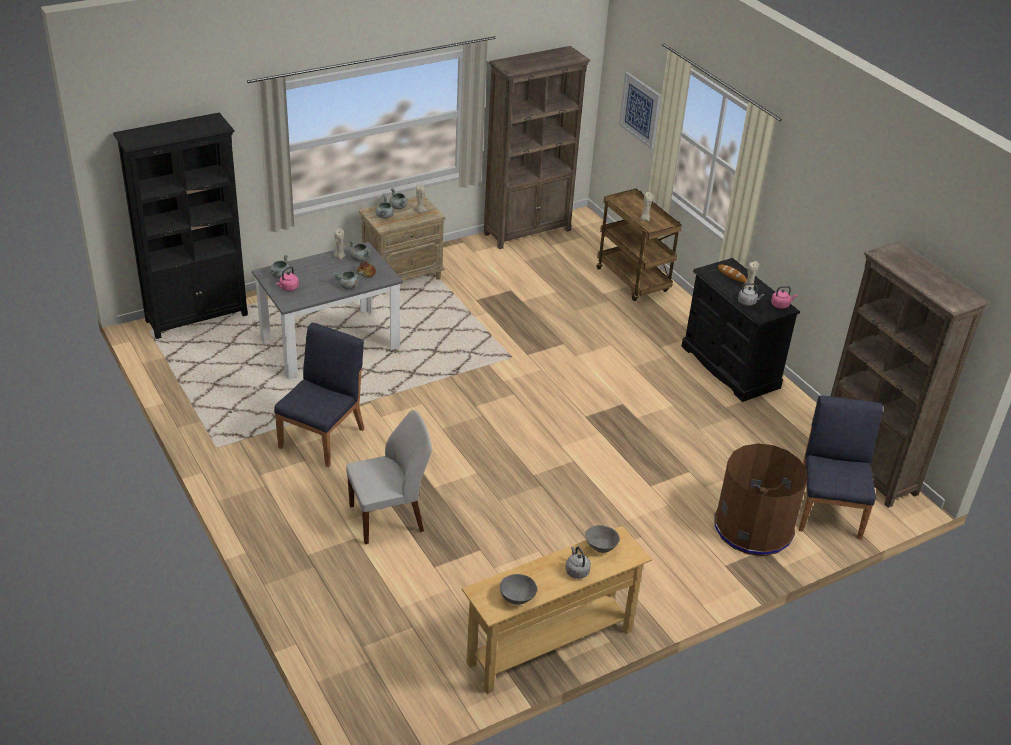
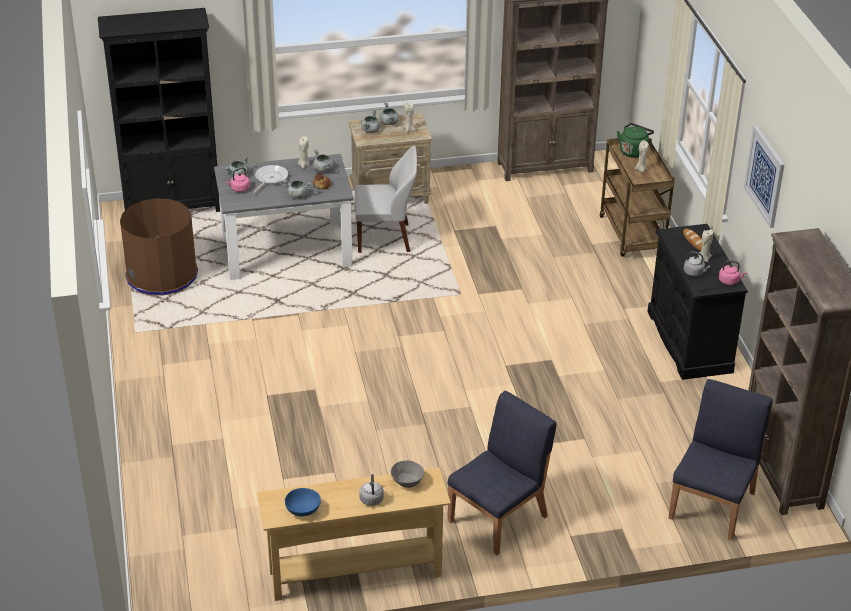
camera: 20 degrees right, 0 degrees up
(313, 274) = (270, 178): none -> frying pan
(323, 437) = (237, 340): blue chair -> blue chair (499, 518)
(389, 518) = (262, 426): white chair -> white chair (385, 238)
(517, 597) = (303, 510): grey bowl -> blue bowl
(630, 204) = (634, 151): none -> green kettle
(640, 110) = (663, 51): picture -> picture (765, 176)
(753, 527) = (621, 506): brown trash can -> brown trash can (162, 275)

